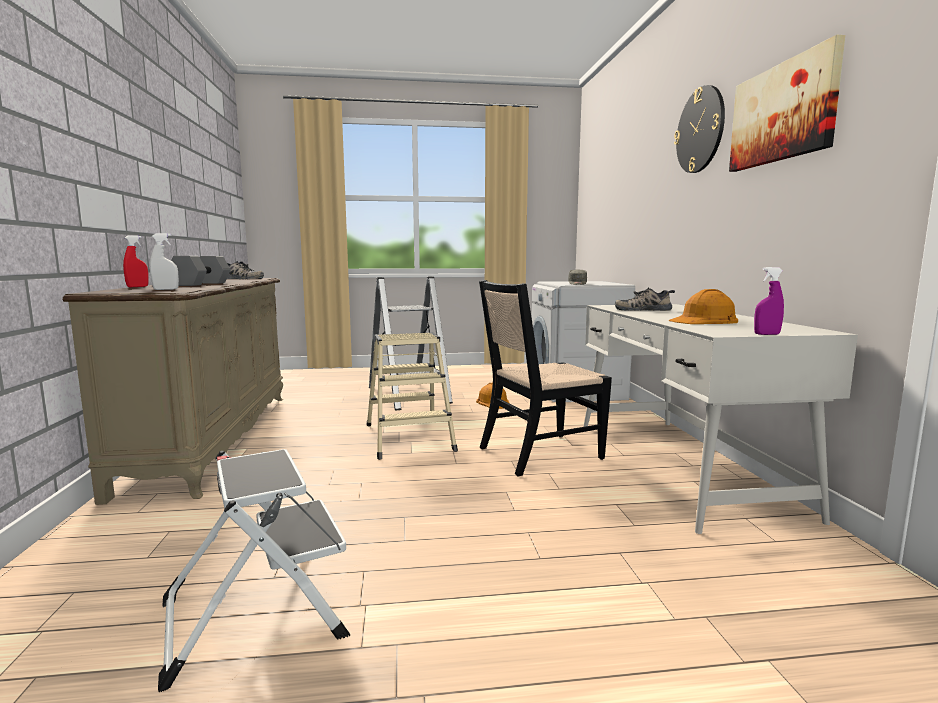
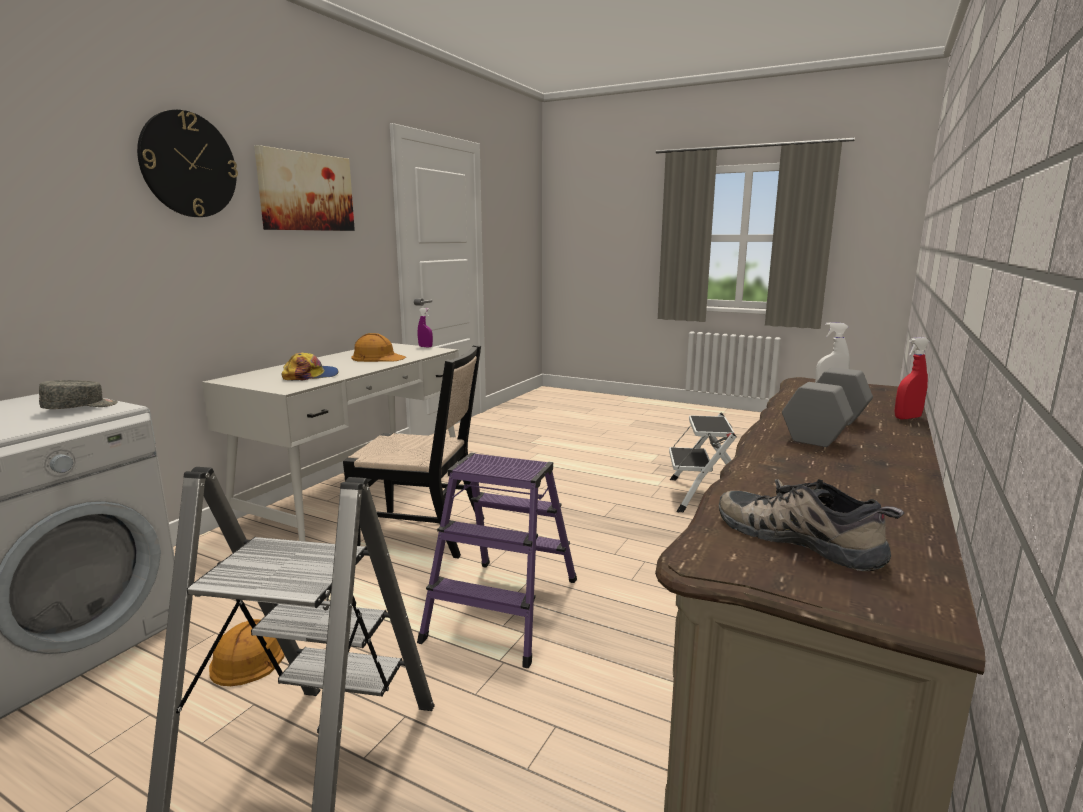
camera: 145 degrees left, 5 degrees up
(408, 436) = (503, 608): beige step ladder -> purple step ladder
(643, 309) = (311, 376): shoe -> cap

